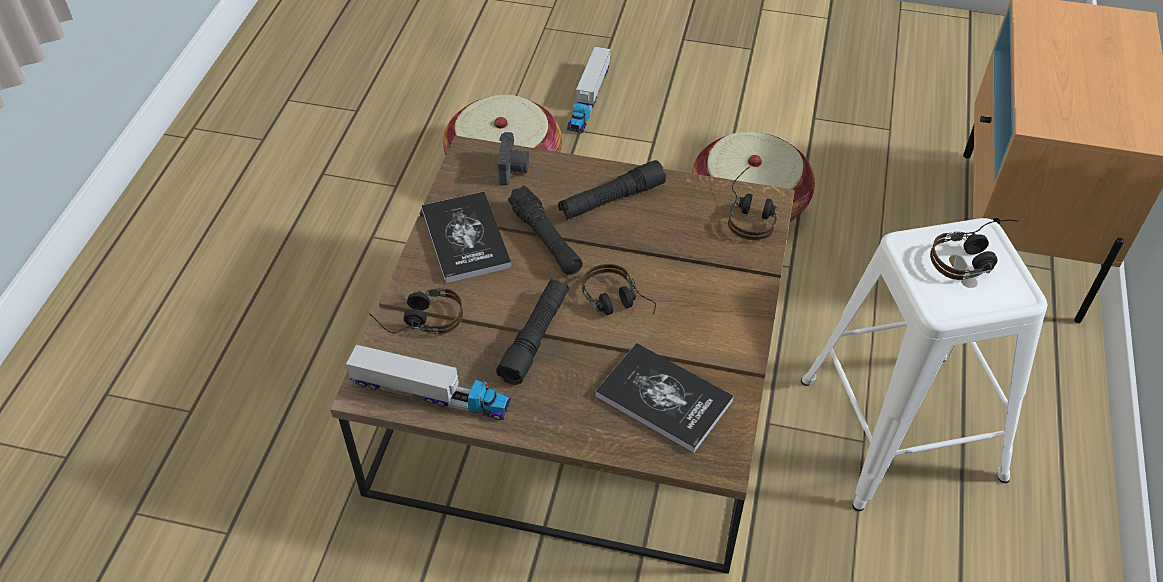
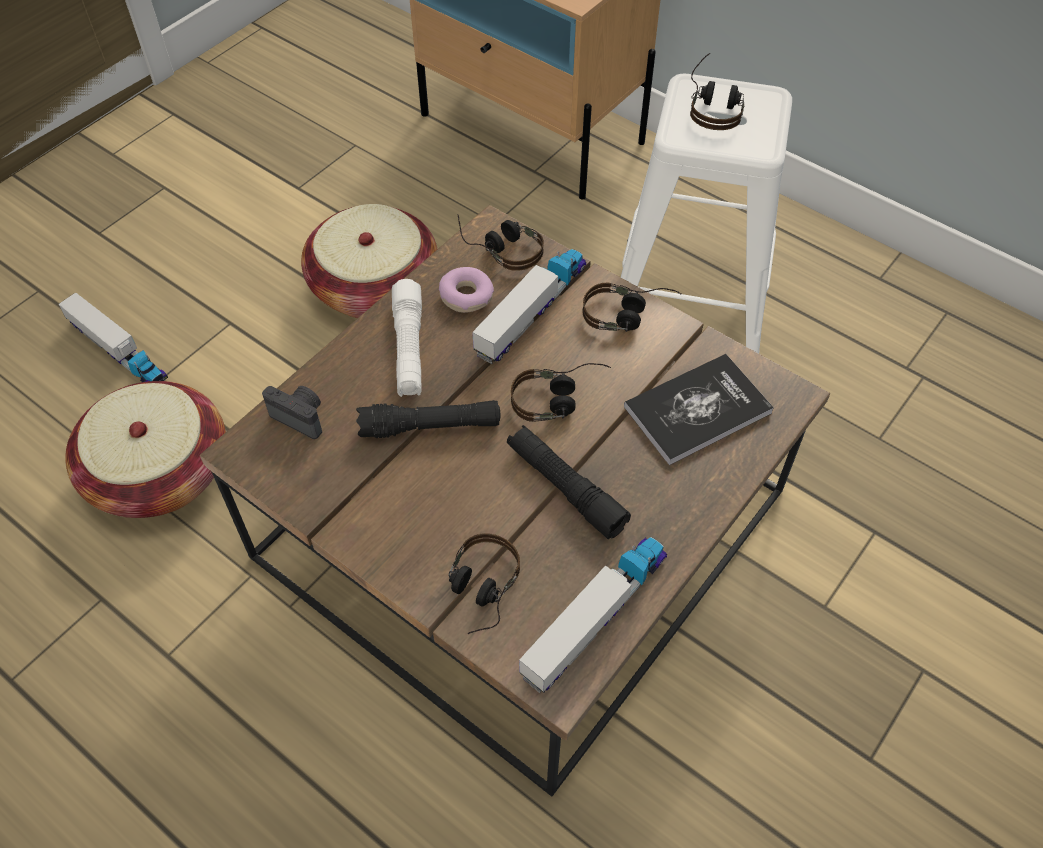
camera: 65 degrees left, 5 degrees up
(466, 238) = (380, 502): book -> none
(611, 200) = (409, 347): black flashlight -> white flashlight
(684, 212) = (466, 296): none -> donut
(697, 256) = (532, 310): none -> toy truck
(736, 320) = (629, 316): none -> headphones

